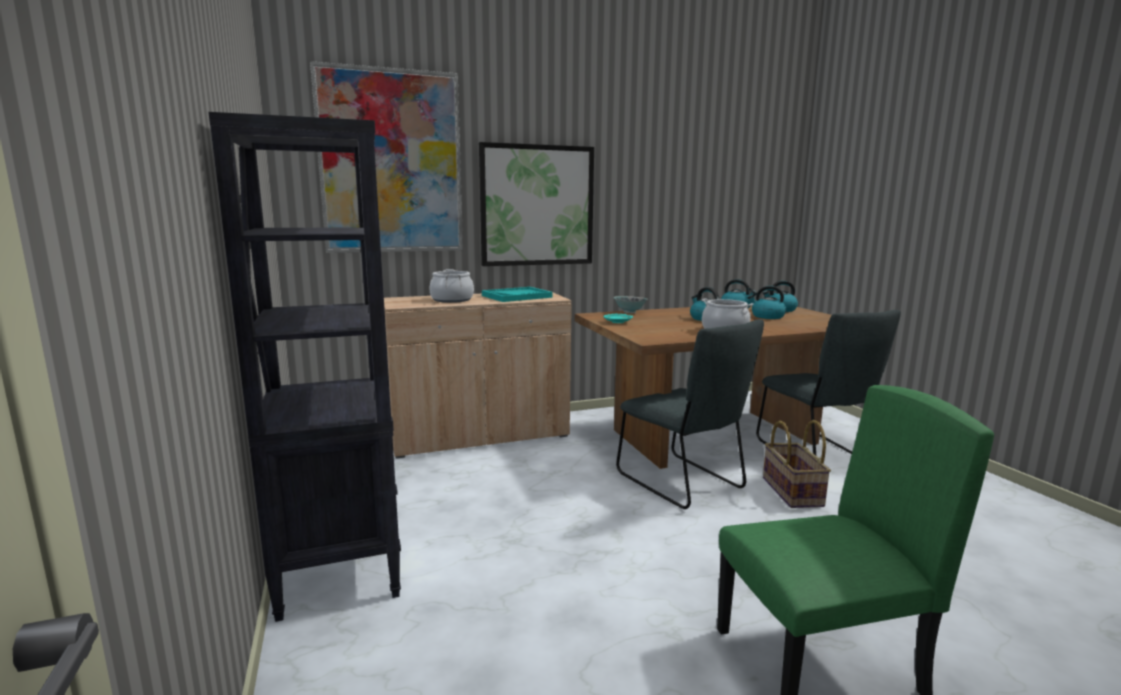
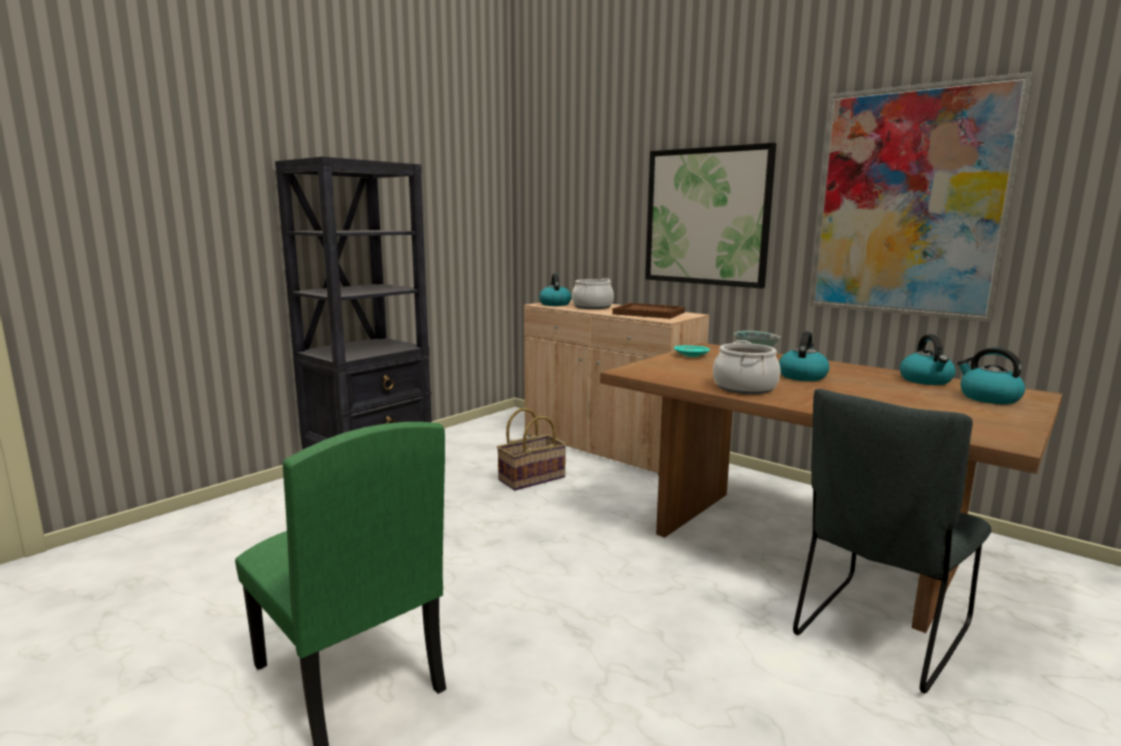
camera: 60 degrees right, 0 degrees up
(391, 163) = (583, 178): picture -> picture (908, 203)
(517, 296) = (649, 313): turquoise tray -> brown tray
(683, 483) = (638, 553): grey chair -> none
(767, 316) = (904, 396): kettle -> kettle (555, 304)
(790, 491) = (708, 625): basket -> basket (531, 478)

